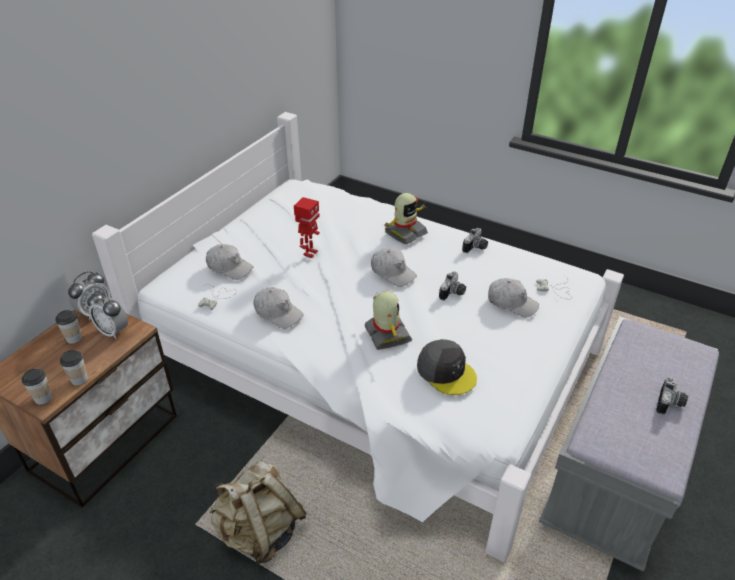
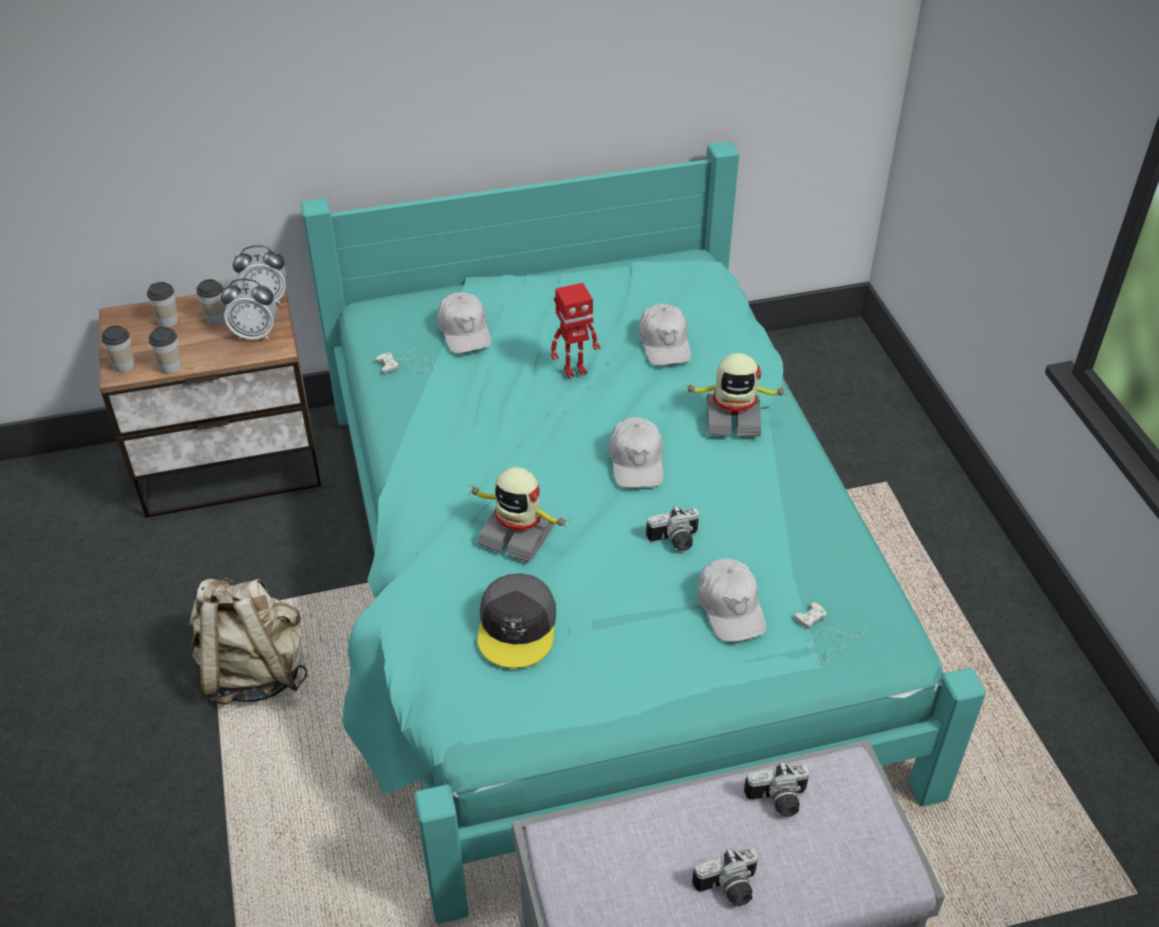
camera: 45 degrees right, 5 degrees up
(40, 358) = (168, 321): none -> cup
(113, 331) = (255, 334): alarm clock -> alarm clock turned 75 degrees counterclockwise
(278, 313) = (441, 423): white cap -> white cap (664, 343)
(375, 363) = (598, 584): white bed -> turquoise bed
(386, 335) = (517, 534): toy robot -> toy robot turned 90 degrees clockwise
(476, 248) = (802, 502): camera -> camera (778, 801)

